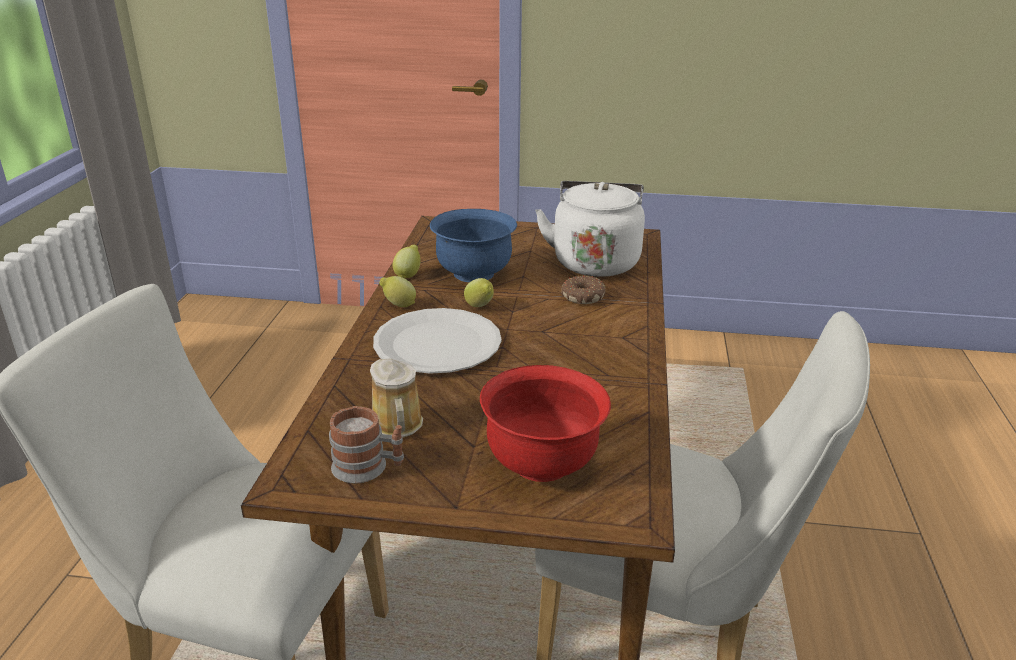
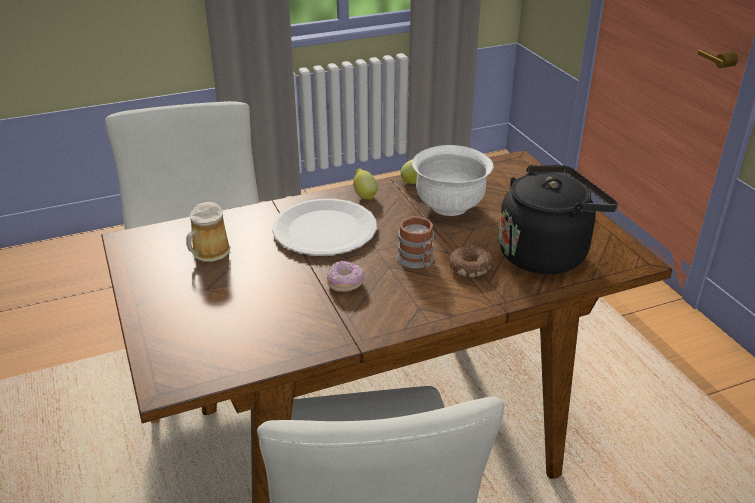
camera: 60 degrees right, 5 degrees up
(368, 468) = (157, 259): mug -> mug (418, 262)
(474, 274) = (450, 206): blue bowl -> white bowl
(480, 307) = (398, 227): lemon -> none
(542, 464) = (204, 324): red bowl -> none
(549, 360) = (345, 284): none -> donut
(595, 261) = (546, 253): white kettle -> black kettle

